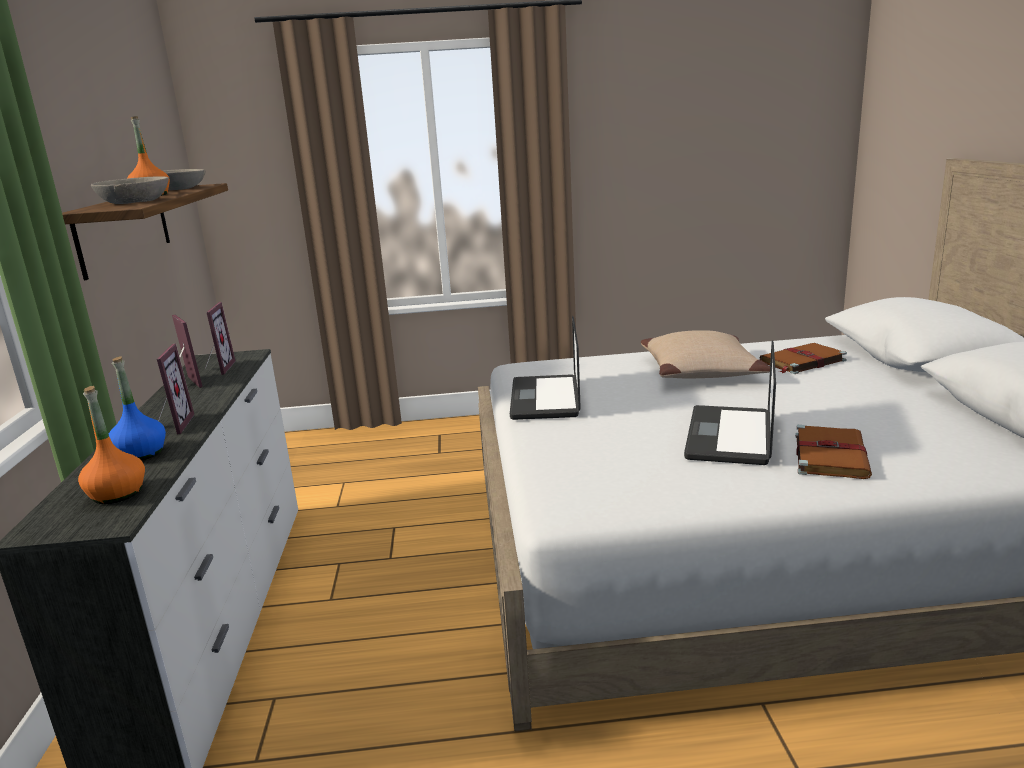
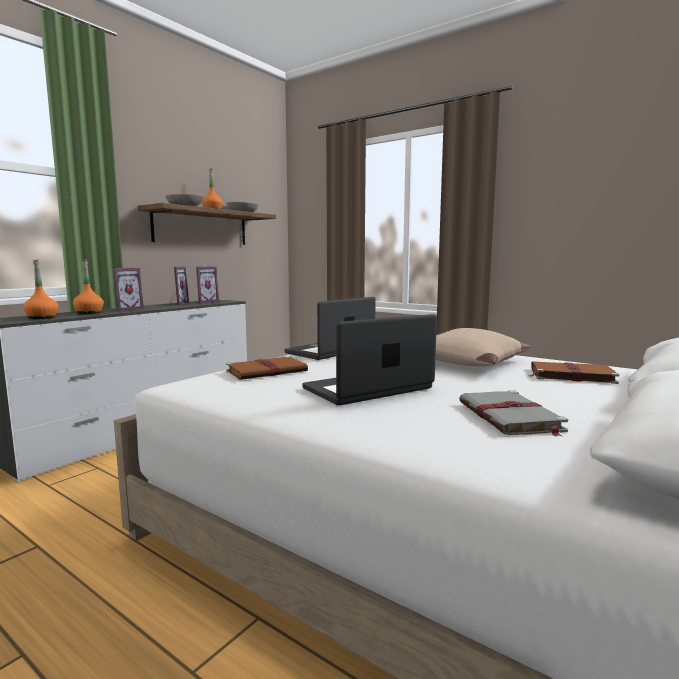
camera: 40 degrees right, 10 degrees down
(141, 454) = (89, 312): blue bottle -> orange bottle
(830, 455) = (400, 416): brown book -> brown book (268, 371)
(881, 423) = (510, 417): none -> grey book

